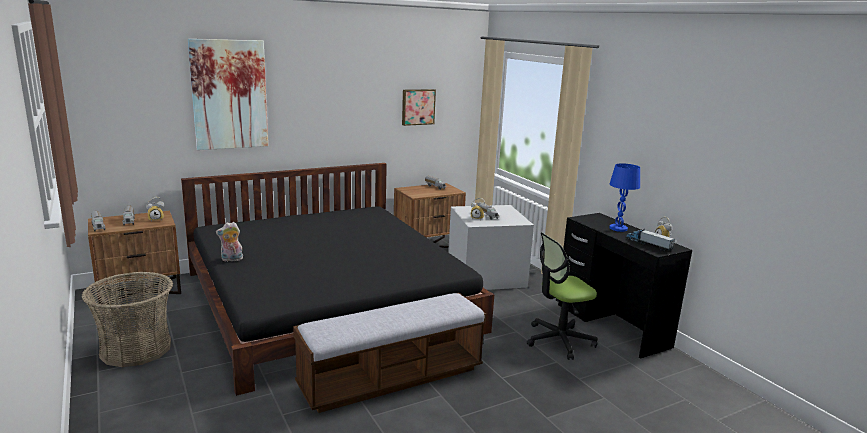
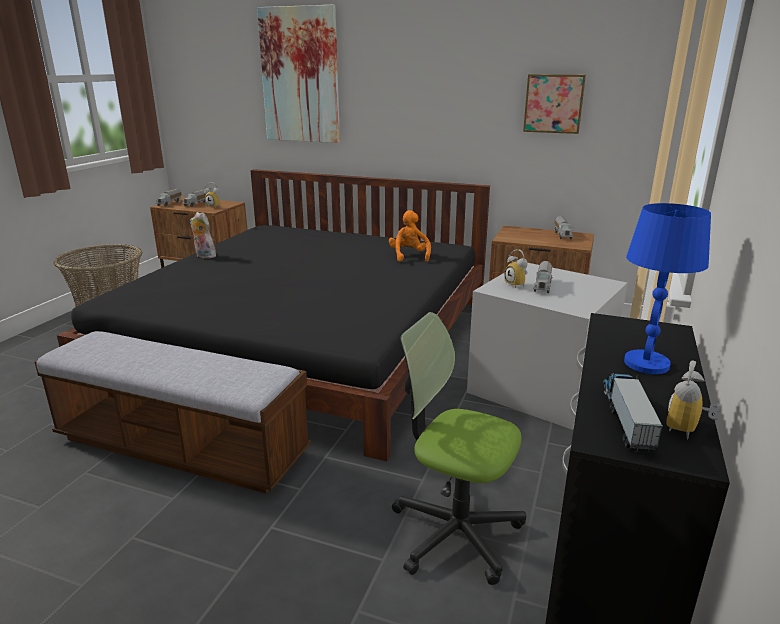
camera: 50 degrees right, 5 degrees up
(366, 221) = (409, 256): none -> orange plush toy

